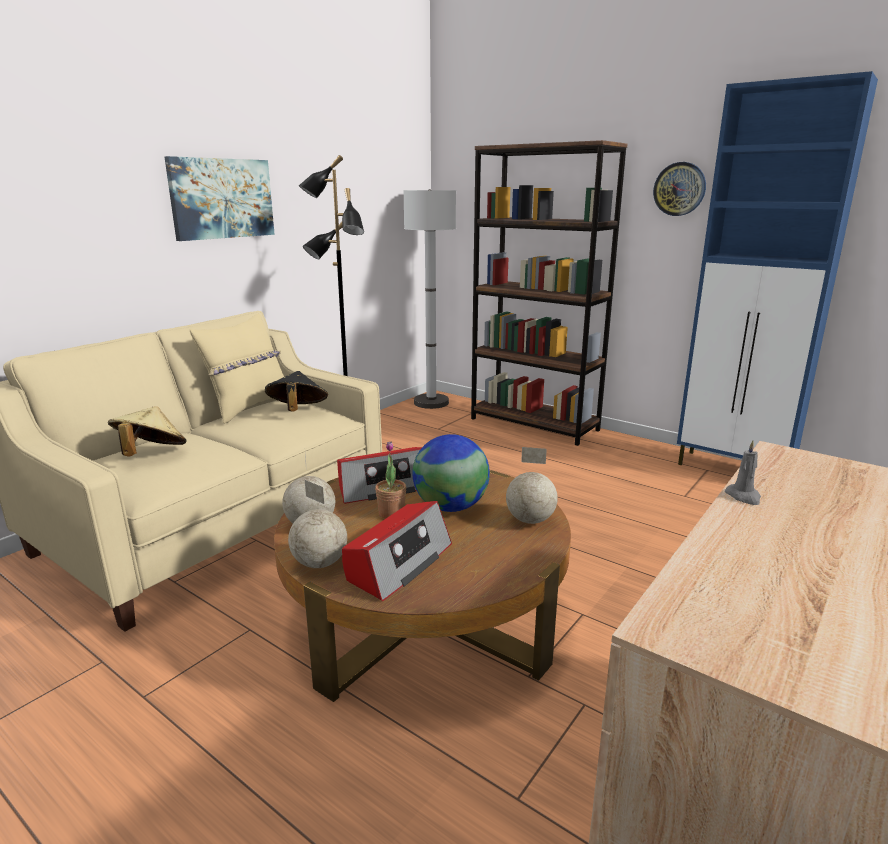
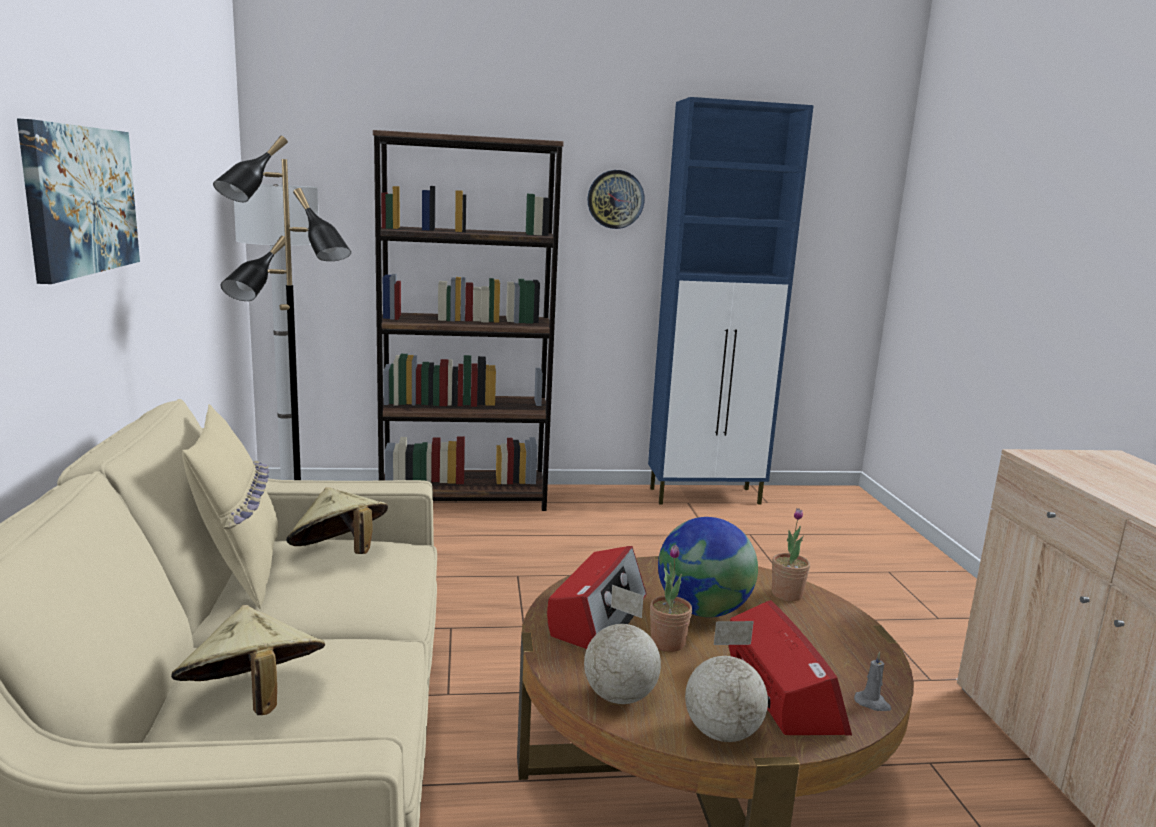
camera: 45 degrees left, 5 degrees down
(297, 411) = (339, 554): black hat -> beige hat
(530, 520) = (787, 594): globe -> potted plant
(743, 497) = (1111, 495): grey candle -> grey candle (872, 703)

